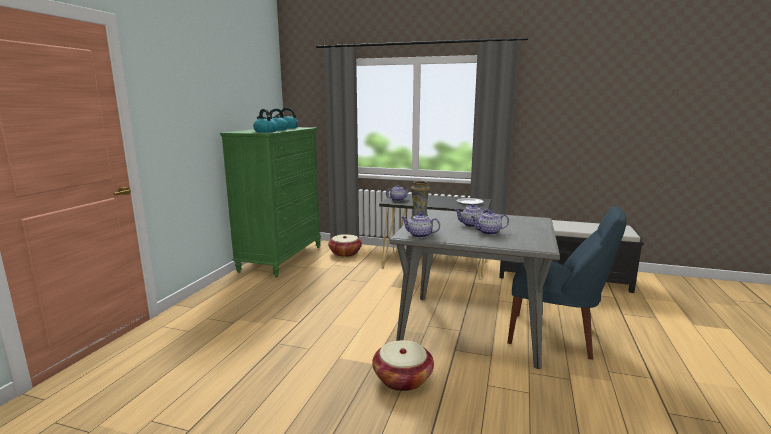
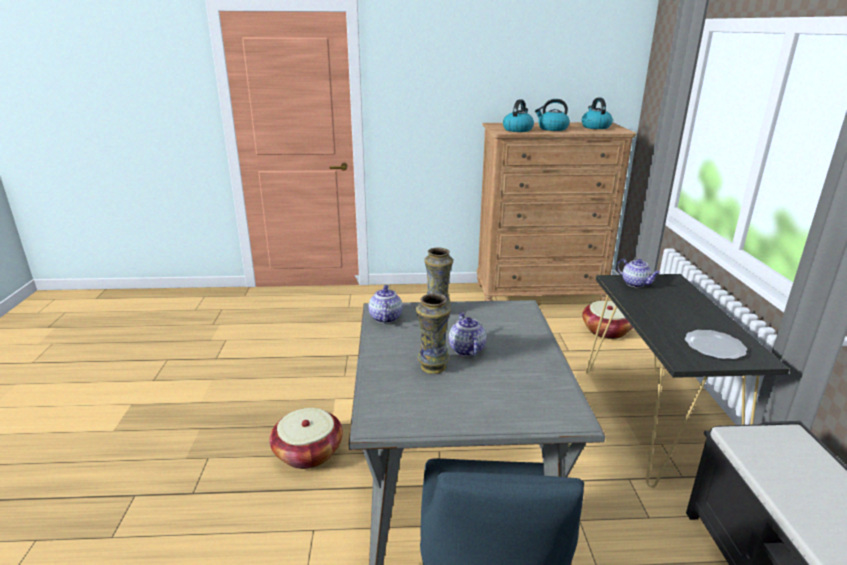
camera: 70 degrees right, 10 degrees up
(281, 258) = (539, 296): green dresser -> brown dresser
(488, 232) = (432, 367): teapot -> vase

